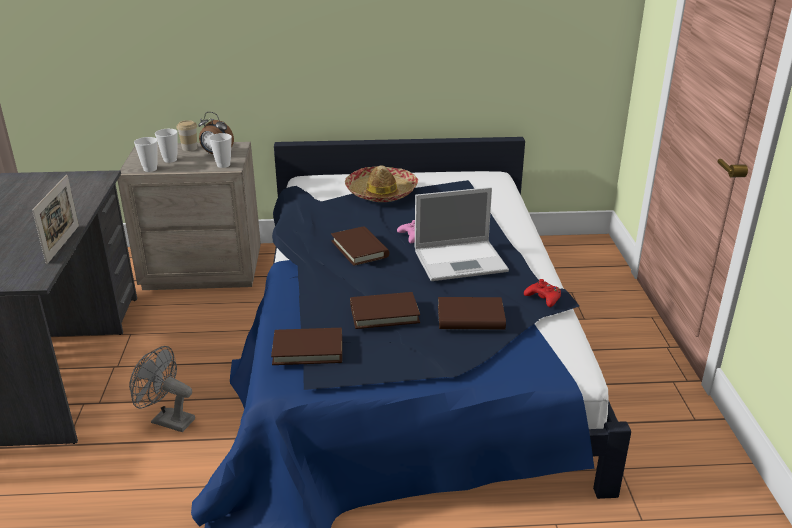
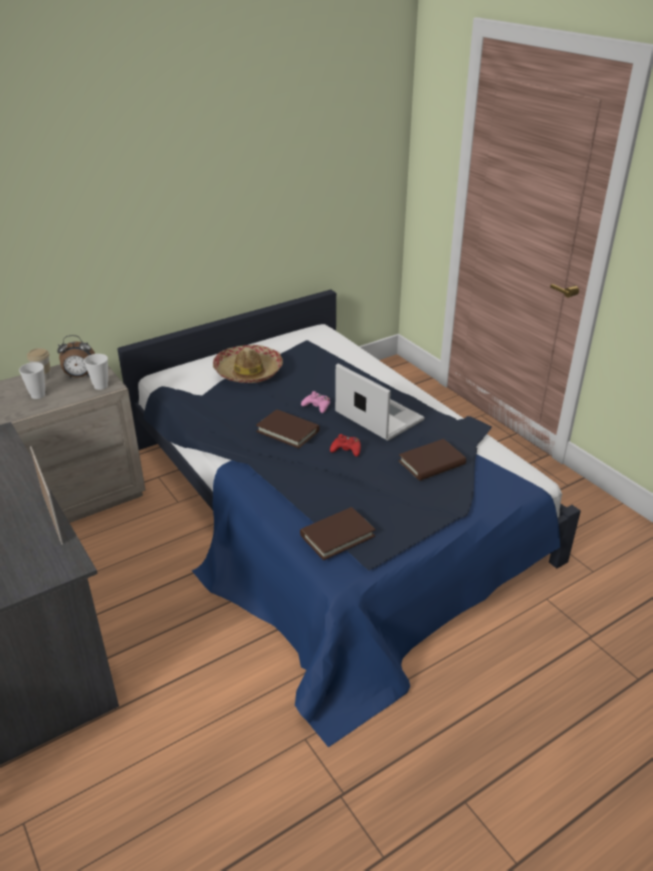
camera: 30 degrees left, 5 degrees up
(150, 169) = (28, 411): cup -> none
(167, 420) = (184, 648): grey fan -> none
(384, 313) = (366, 482): brown book -> none
(462, 260) = (377, 416): laptop -> laptop turned 90 degrees counterclockwise
(543, 298) = (464, 428): red game controller -> red game controller (346, 449)

